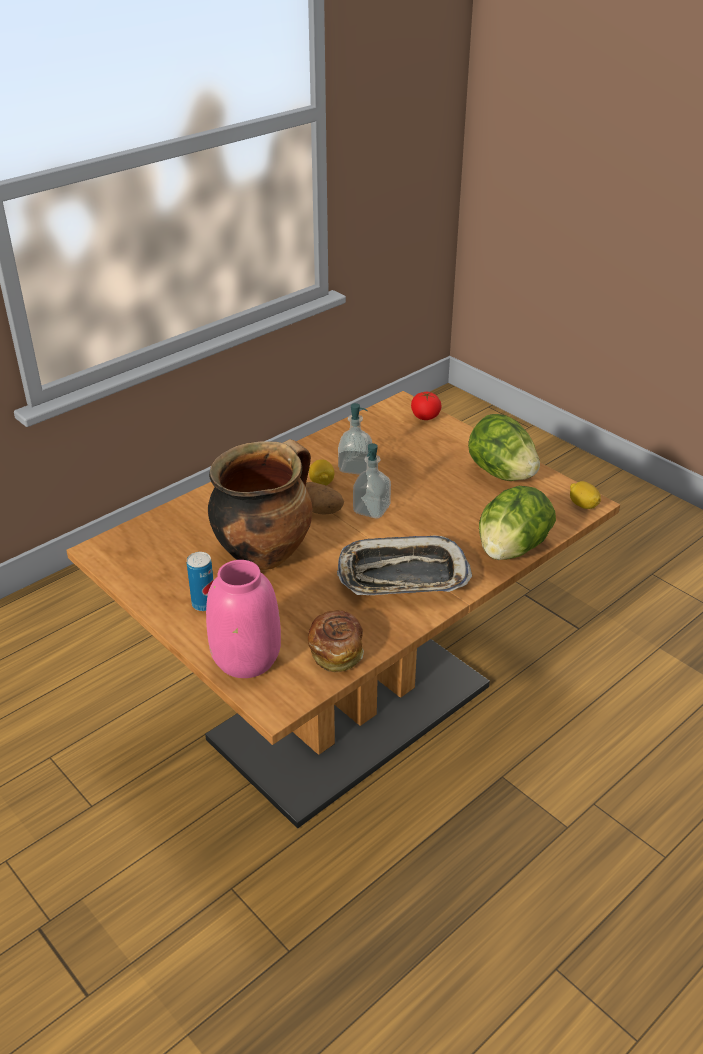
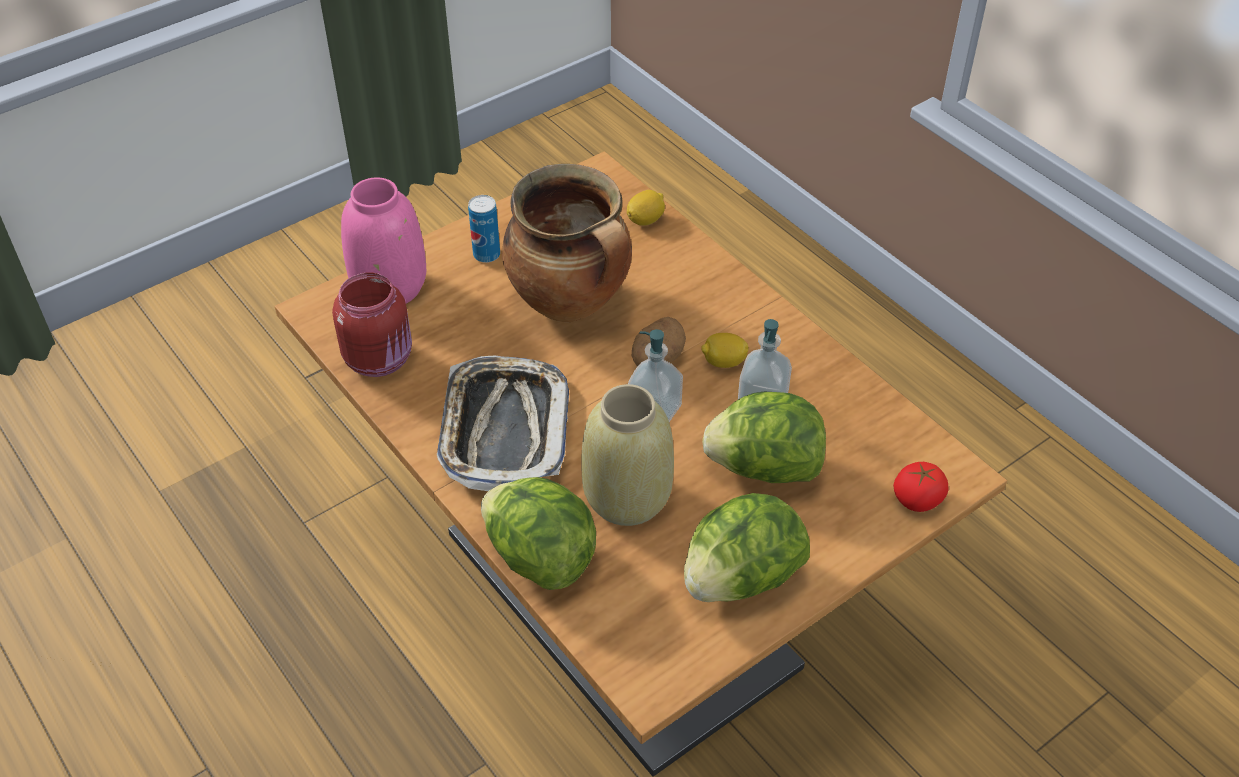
camera: 95 degrees right, 10 degrees up
(336, 651) = (381, 359): bread -> red jar
(413, 466) = (764, 468): none -> lettuce
(451, 516) = (628, 497): none -> beige vase
(583, 505) = (641, 676): lemon -> lemon (645, 220)

